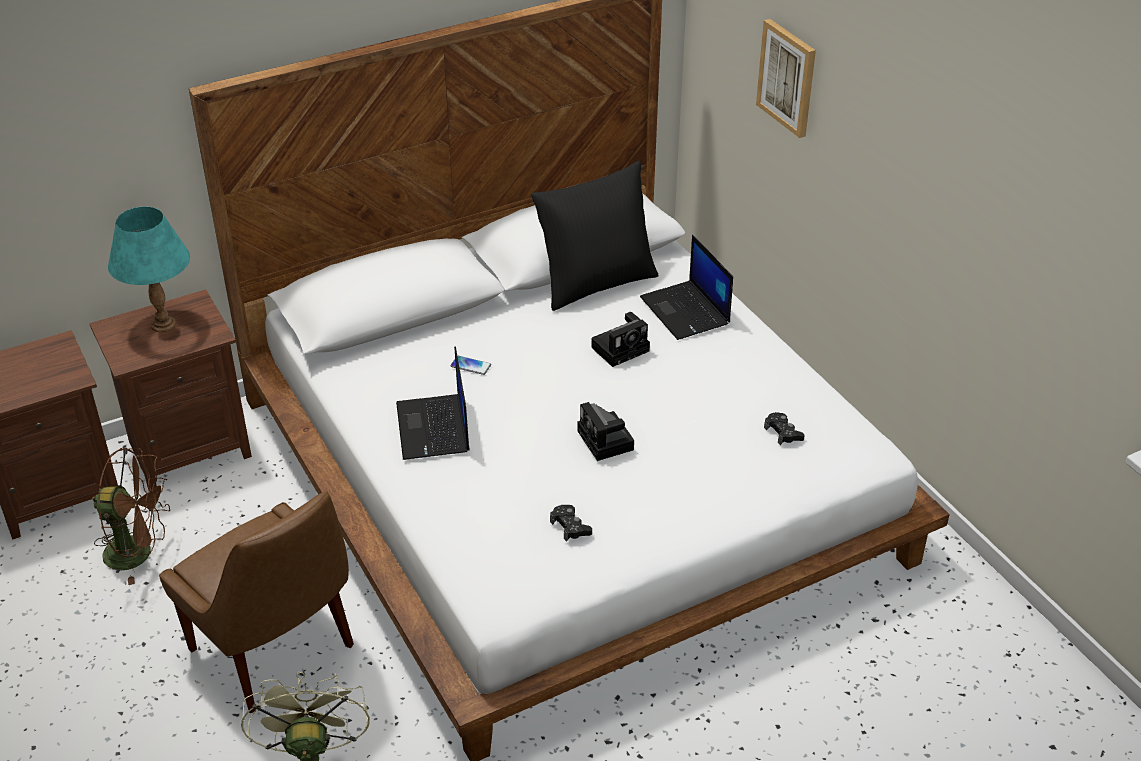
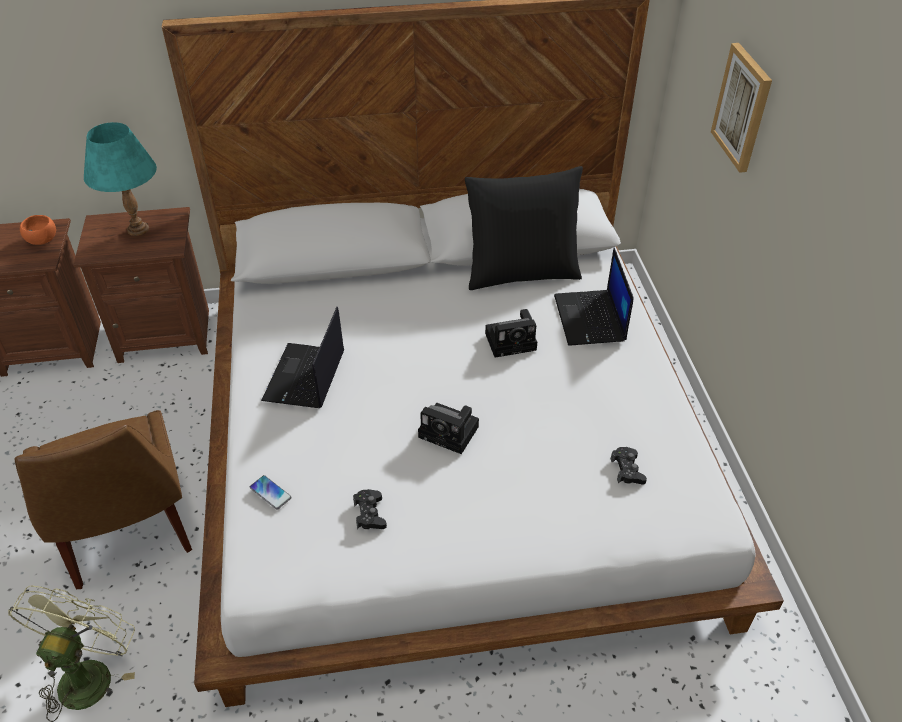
camera: 20 degrees right, 5 degrees up
(57, 360) = (41, 240): none -> orange bowl
(139, 553) = (80, 414): brown fan -> none
(470, 366) = (370, 325): phone -> phone (270, 493)
(607, 442) = (451, 432): camera -> camera turned 60 degrees counterclockwise

